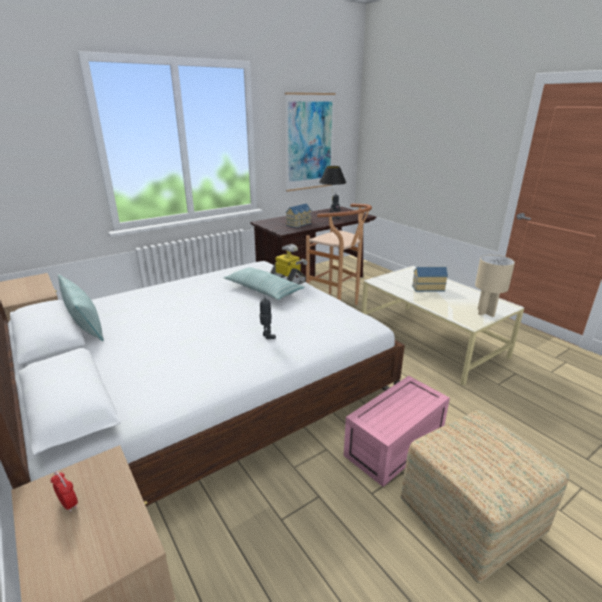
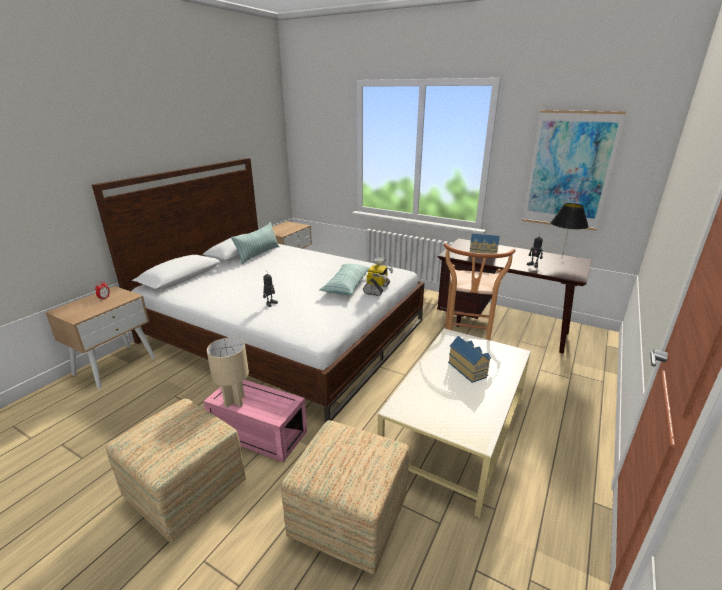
camera: 65 degrees right, 0 degrees up
(485, 313) = (435, 419): beige table lamp -> beige table lamp (234, 401)
(510, 410) = (350, 518): none -> ottoman

